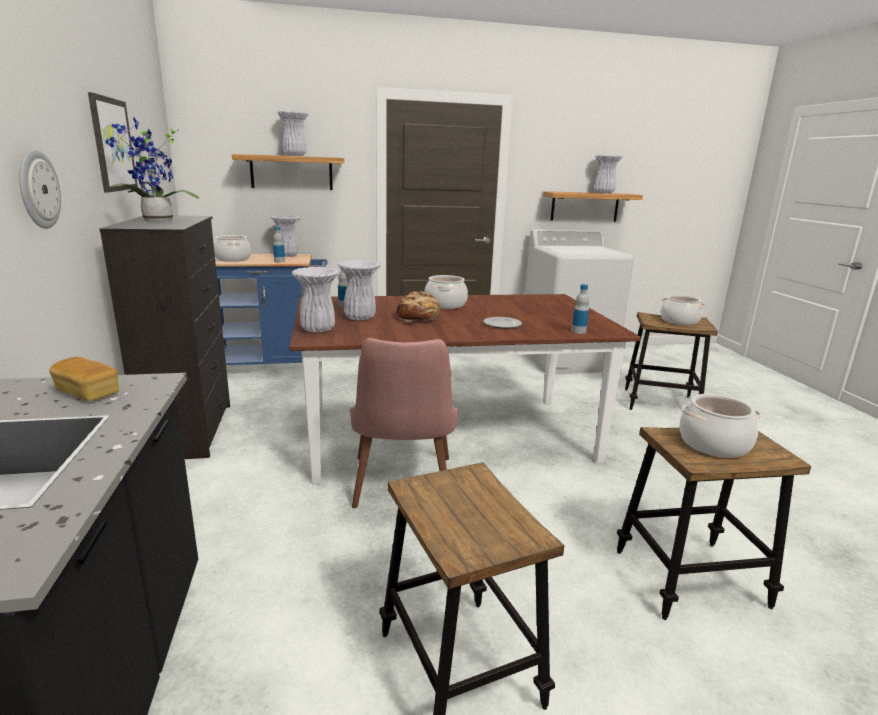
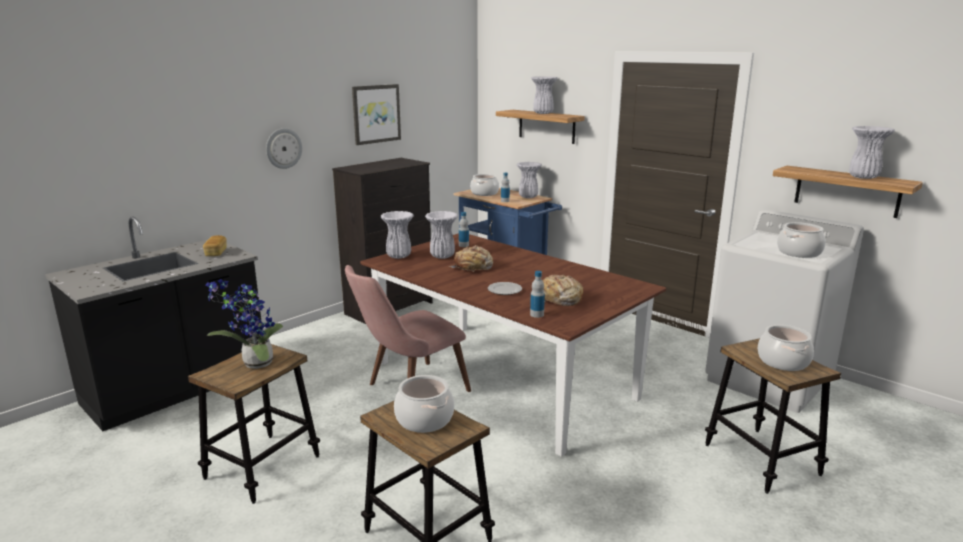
camera: 55 degrees right, 0 degrees up
(156, 221) = (377, 165): potted plant -> potted plant (254, 364)
(445, 305) = (525, 264): cooking pot -> cooking pot (799, 252)
(550, 318) = (559, 299): none -> bread

